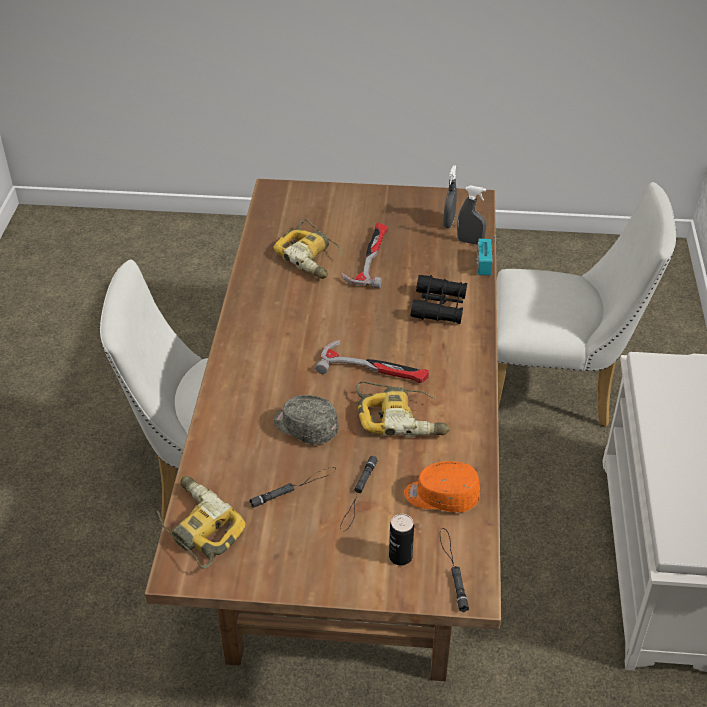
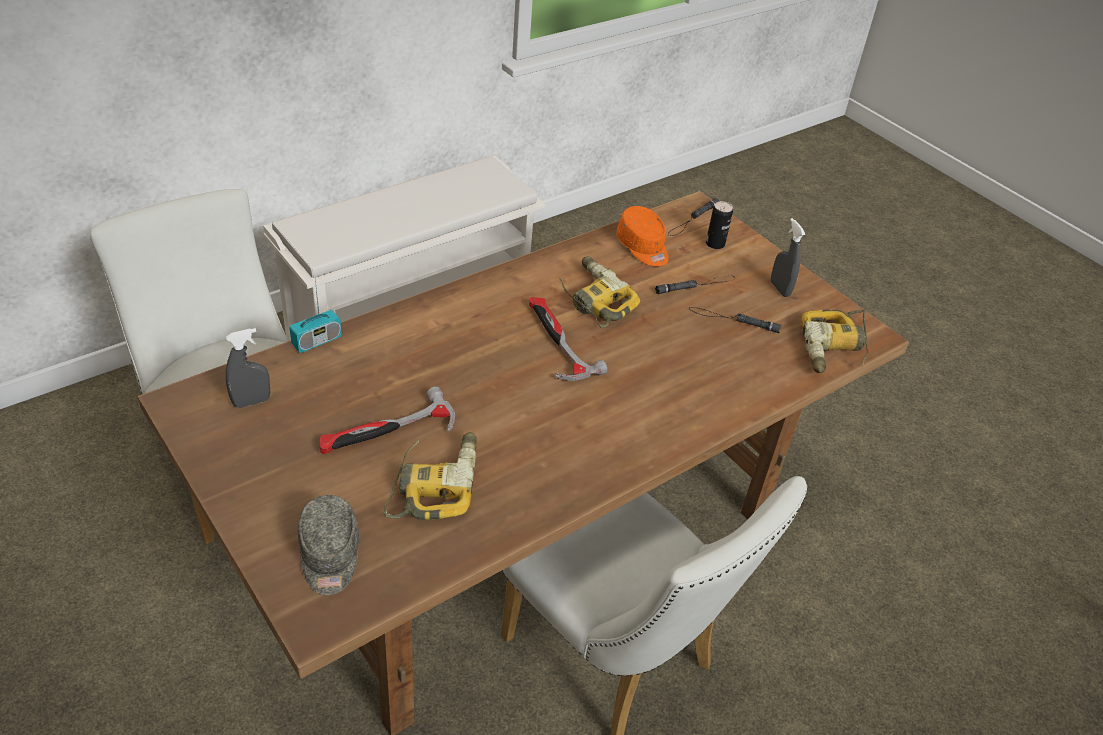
camera: 135 degrees left, 0 degrees up
(305, 427) = (673, 347): grey cap -> grey cap (329, 555)
(439, 306) = (421, 342): black binoculars -> none
(470, 241) = (279, 368): grey spray bottle -> grey spray bottle (780, 289)

